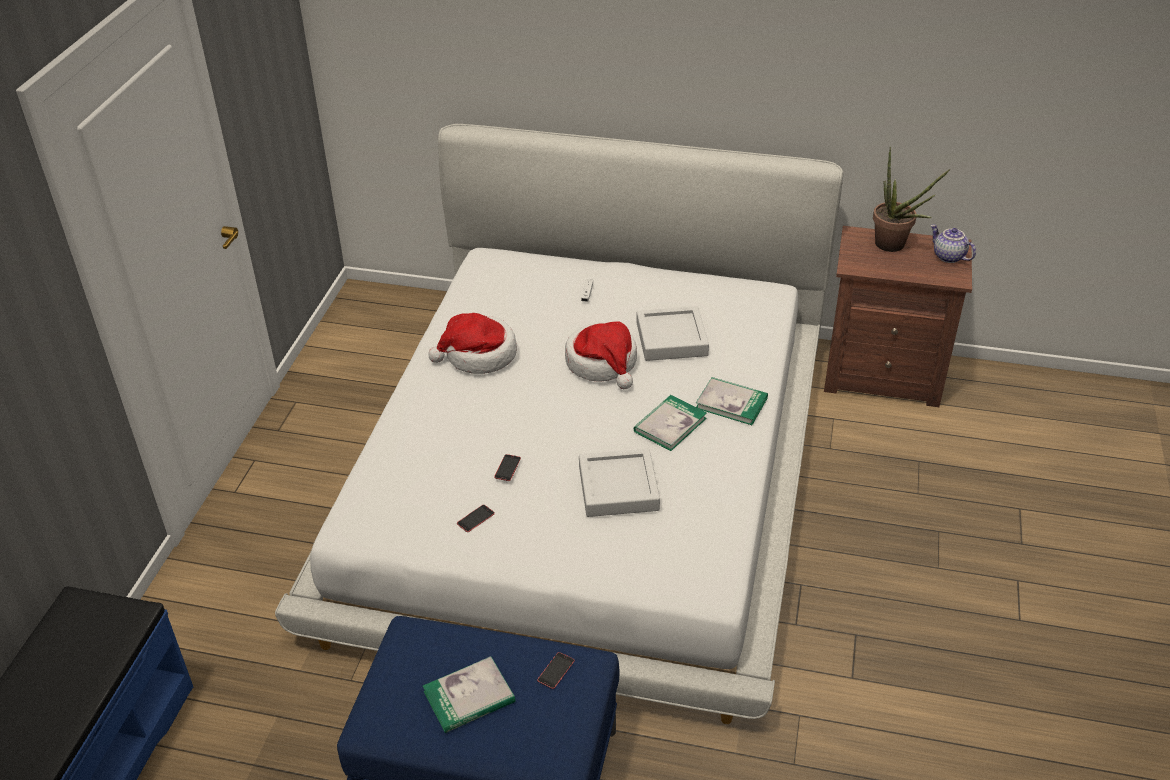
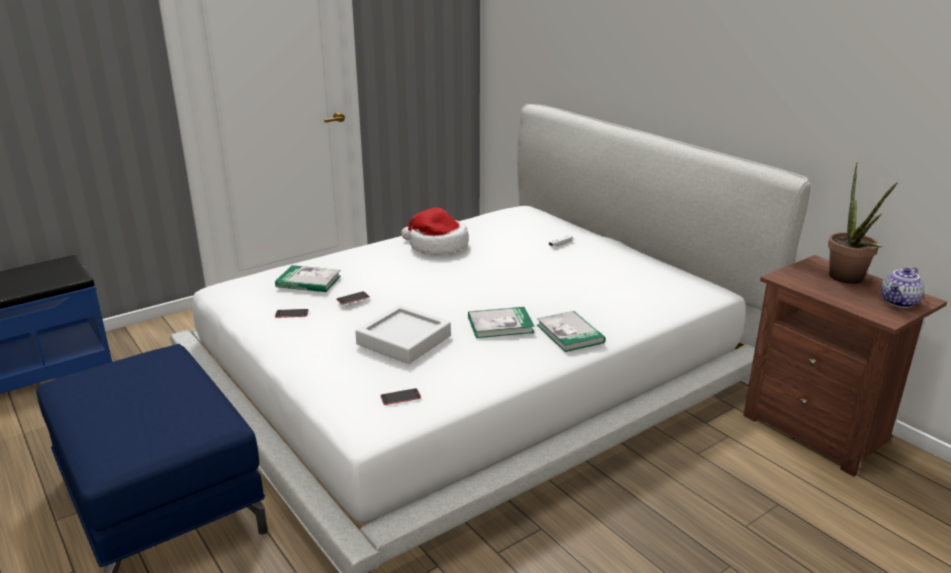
camera: 40 degrees right, 15 degrees down
(469, 697) = (126, 397): book -> book (308, 281)
(556, 670) = (194, 414): phone -> phone (400, 397)
(602, 363) = (509, 277): hat -> none
(671, 339) = (582, 284): grey tray -> none
(948, 257) = (900, 302): teapot -> teapot turned 135 degrees counterclockwise

